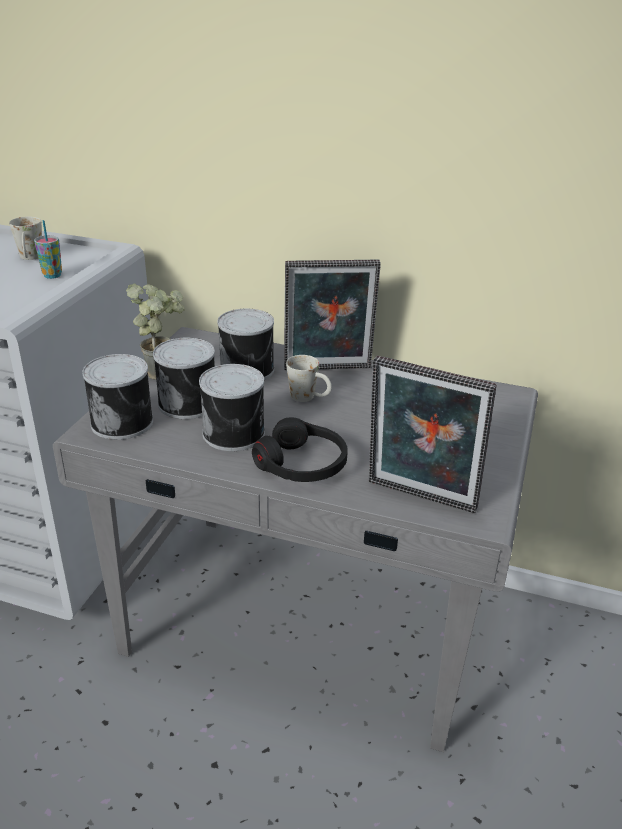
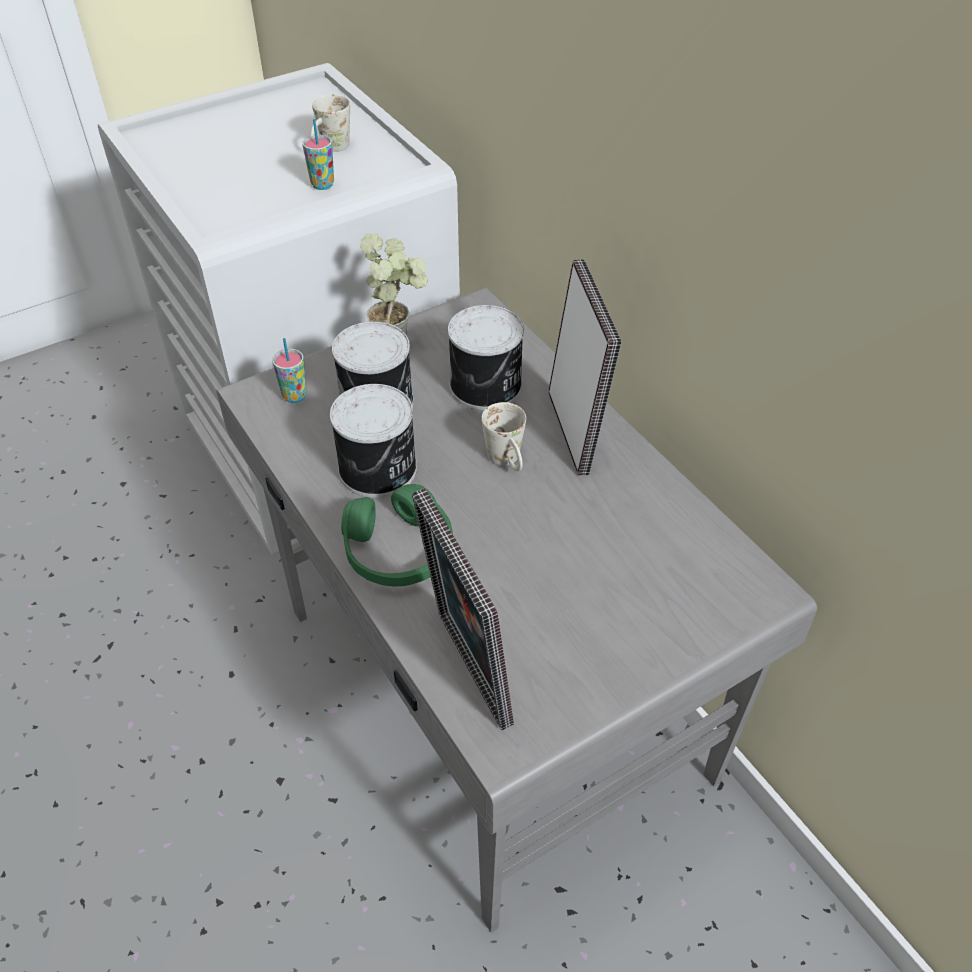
camera: 40 degrees right, 15 degrees up
(123, 422) = (294, 396): can -> cup
(302, 464) = (399, 550): black headphones -> green headphones
(328, 370) = (575, 431): picture frame -> picture frame turned 135 degrees counterclockwise

